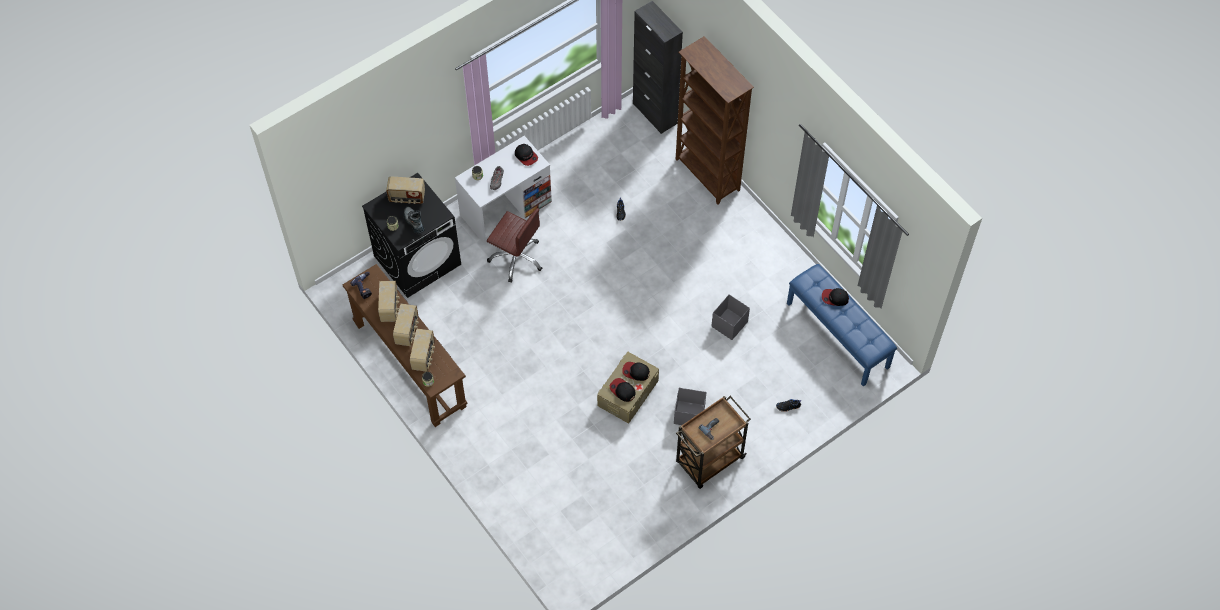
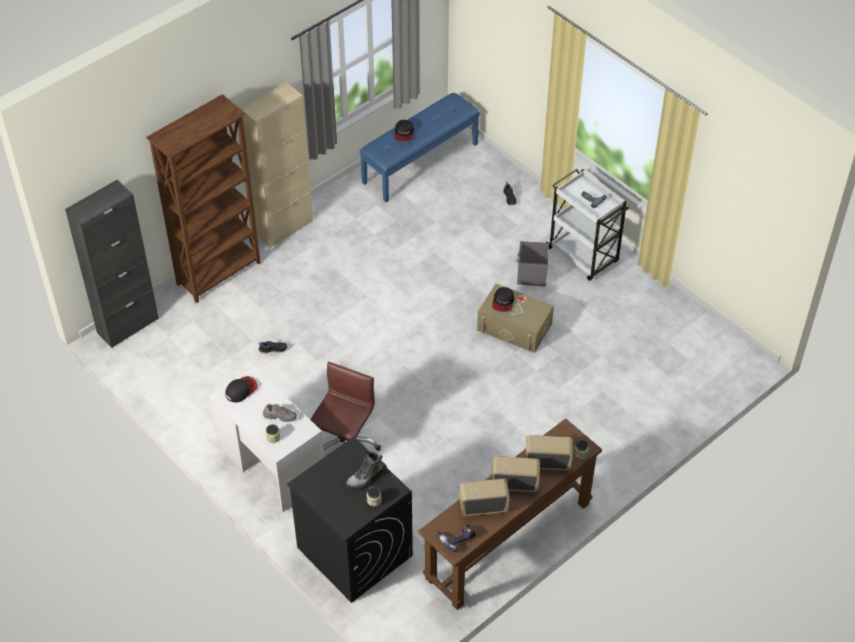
camera: 95 degrees left, 10 degrees down
(407, 197) = (328, 490): radio -> none
(622, 390) = (528, 312): cap -> none
(709, 461) = (583, 256): brown cart -> white cart
(729, 324) = (417, 247): grey storage box -> none
(758, 223) = (284, 228): none -> beige cabinet

